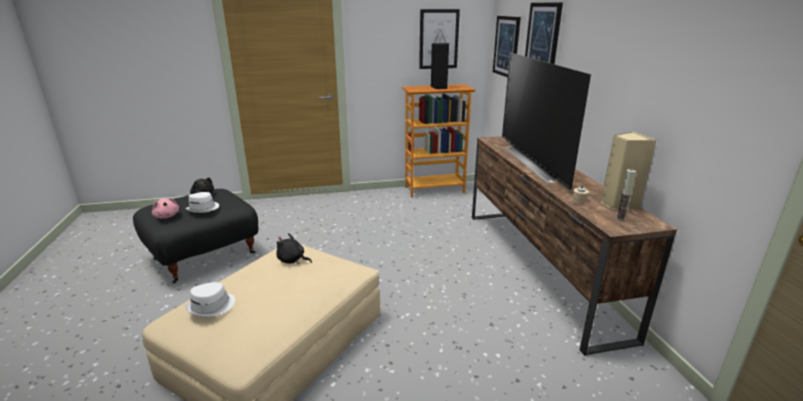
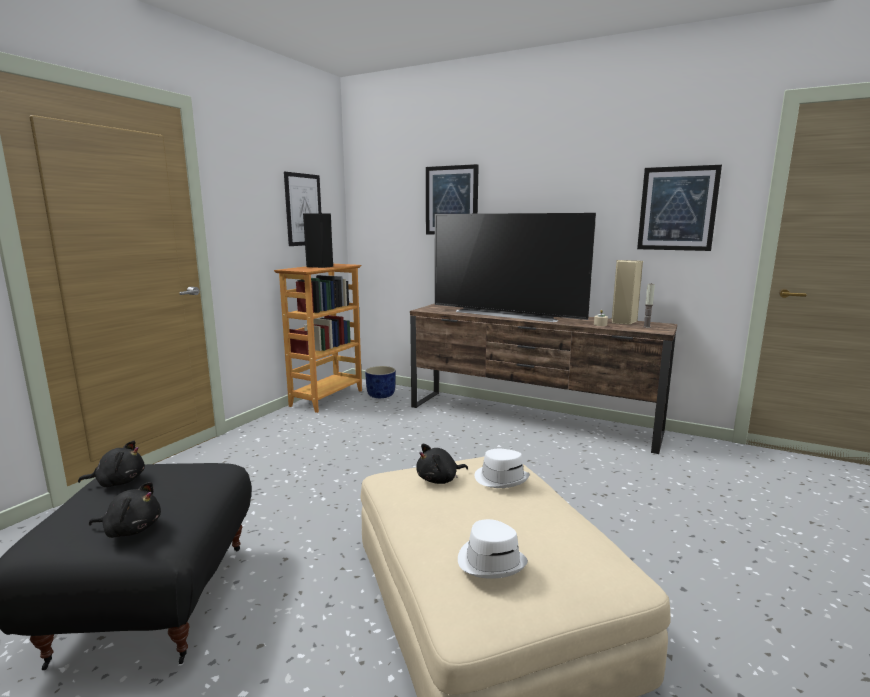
camera: 50 degrees left, 10 degrees down
(167, 216) = (131, 529): pink plush toy -> black plush toy
(203, 208) = (180, 491): white hat -> white hat (501, 478)
(470, 201) = (381, 395): none -> blue planter
(506, 46) = (383, 215): picture -> picture (677, 209)

